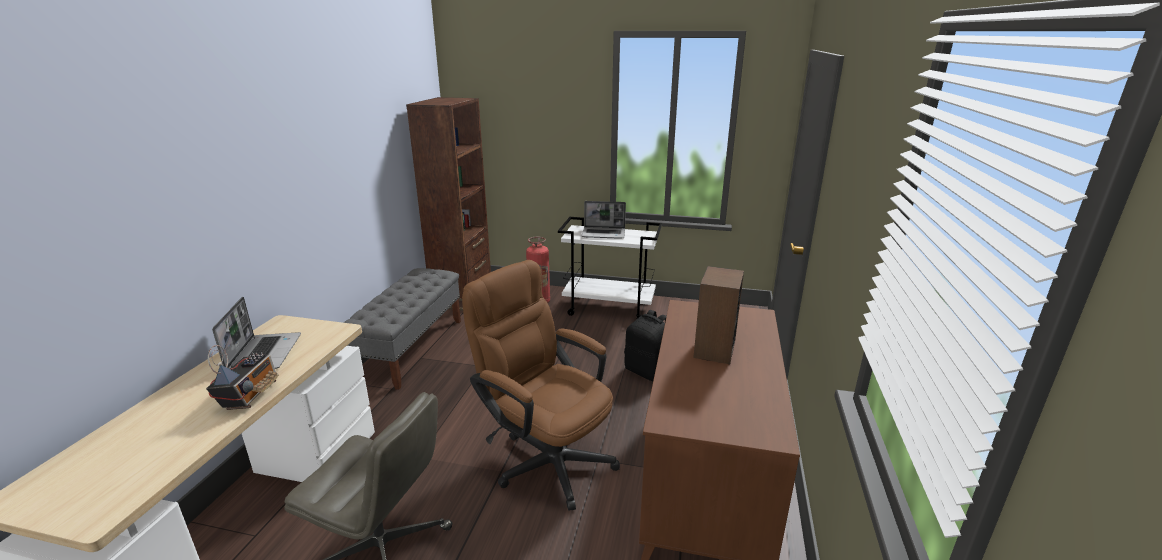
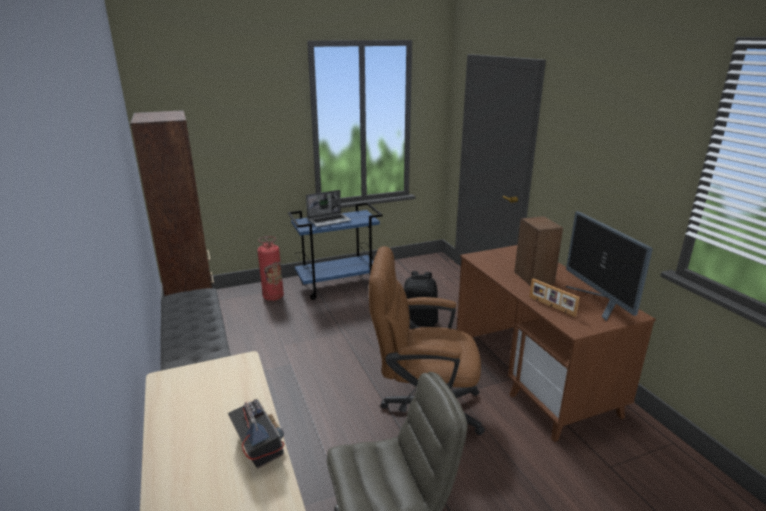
camera: 35 degrees left, 0 degrees up
(264, 353) = (202, 410): laptop -> none
(609, 308) = (338, 285): white cart -> blue cart
(679, 387) = (551, 306): none -> picture frame
(750, 405) = (599, 302): none -> monitor

